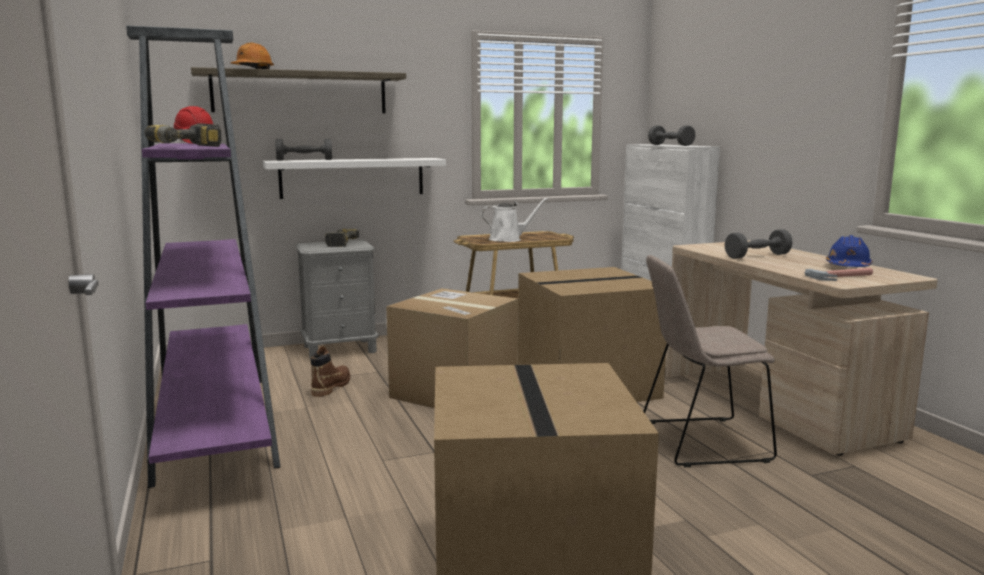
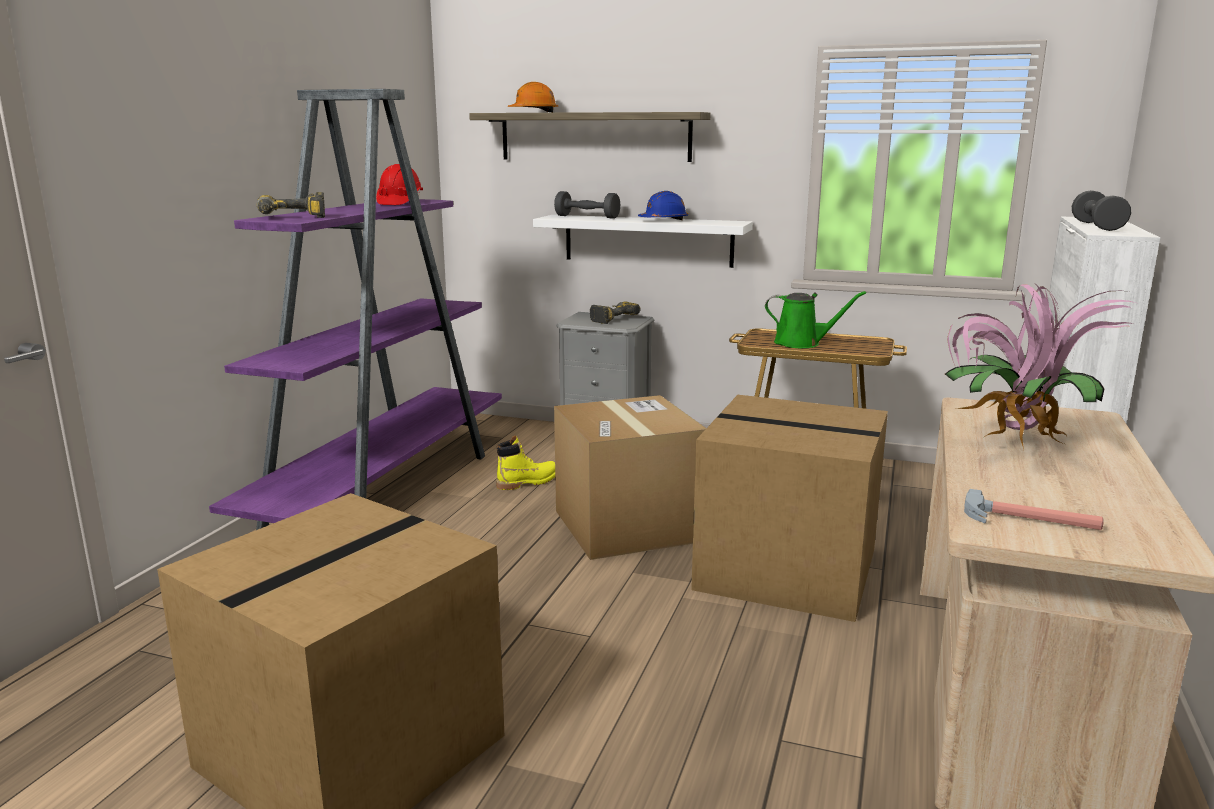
camera: 40 degrees right, 5 degrees up
(331, 386) = (528, 482): brown boot -> yellow boot
(508, 239) = (802, 343): white watering can -> green watering can
(699, 441) = (788, 699): beige chair -> none
(757, 256) = (1016, 445): grey dumbbell -> potted plant
(848, 267) = (1113, 504): blue hard hat -> blue hard hat (663, 221)

